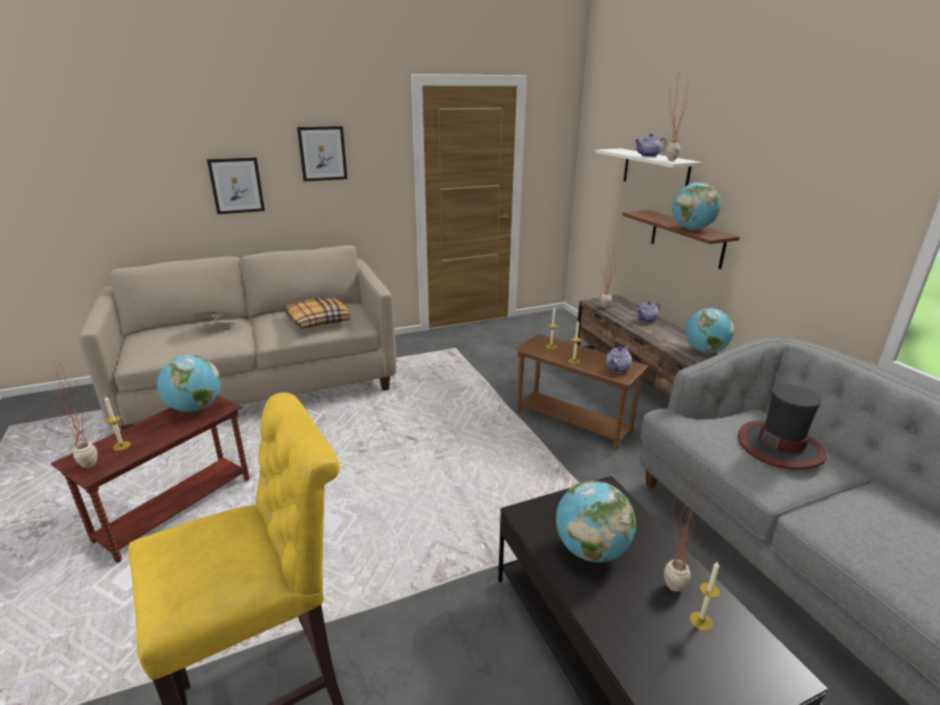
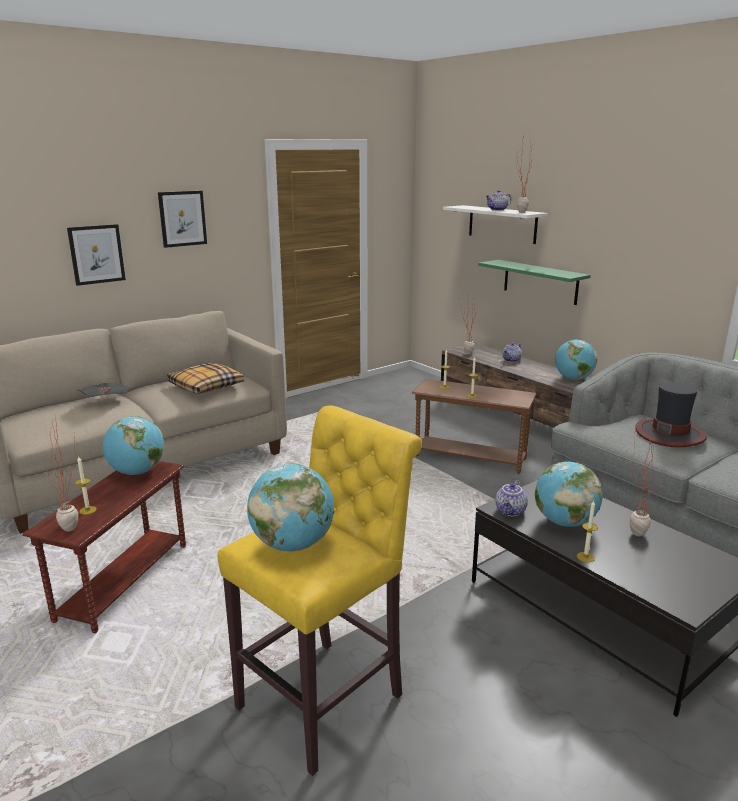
camera: 15 degrees left, 5 degrees down
(618, 369) = (513, 398): teapot -> teapot (511, 511)
(687, 238) = (540, 282): brown shelf -> green shelf
(692, 229) = (548, 271): globe -> globe (292, 544)
(701, 621) = (667, 549): candle -> candle (585, 557)

